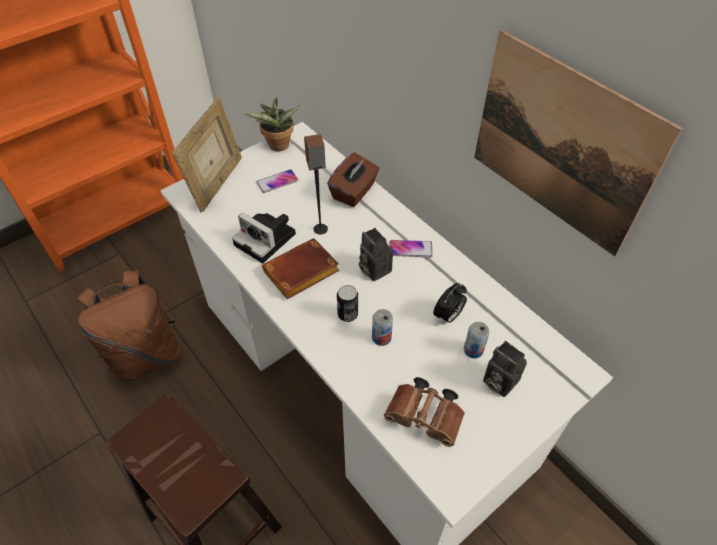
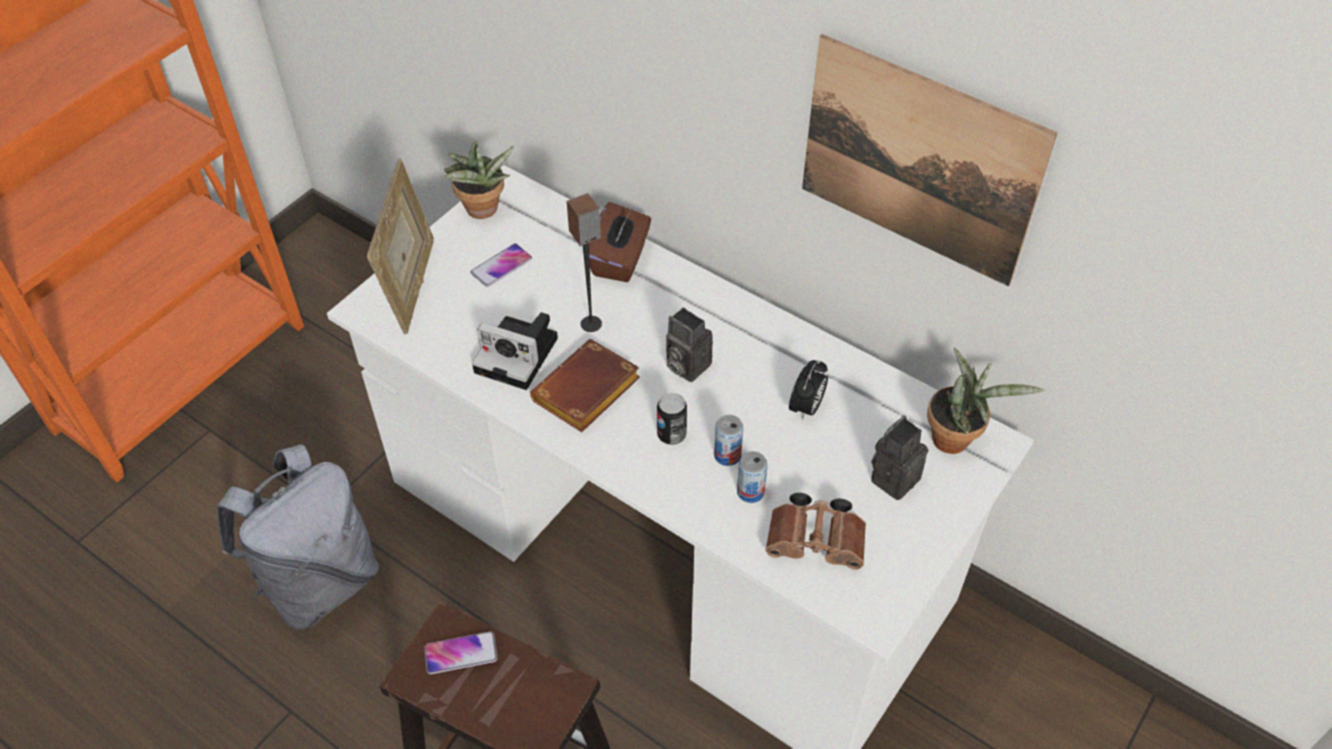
camera: 15 degrees left, 0 degrees up
(145, 356) = (319, 581): brown backpack -> grey backpack
(410, 249) = (727, 327): phone -> phone (461, 653)
(473, 350) = (852, 445): can -> can (750, 492)
(497, 381) = (894, 477): camera -> camera turned 105 degrees clockwise
(553, 363) = (956, 438): none -> potted plant

